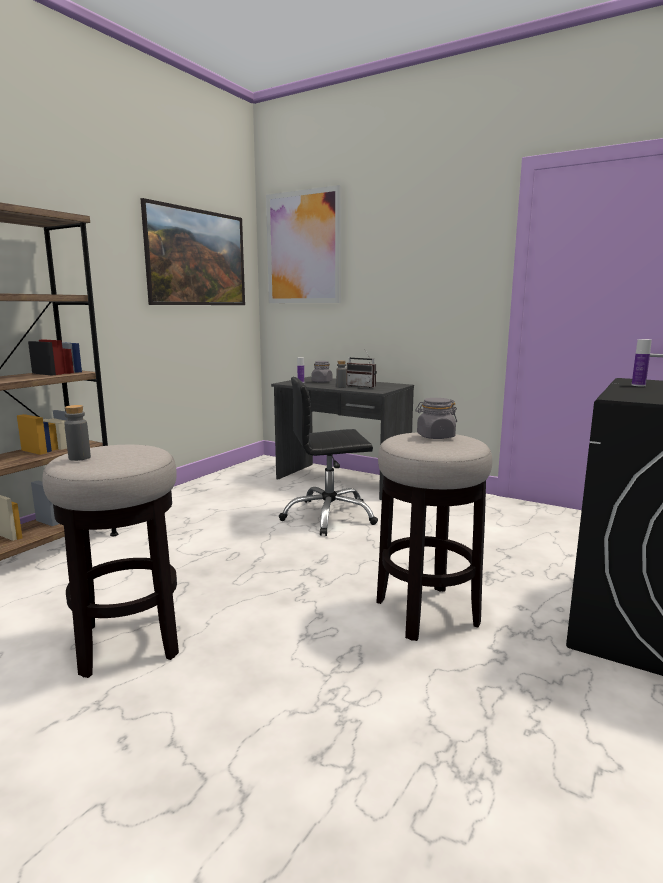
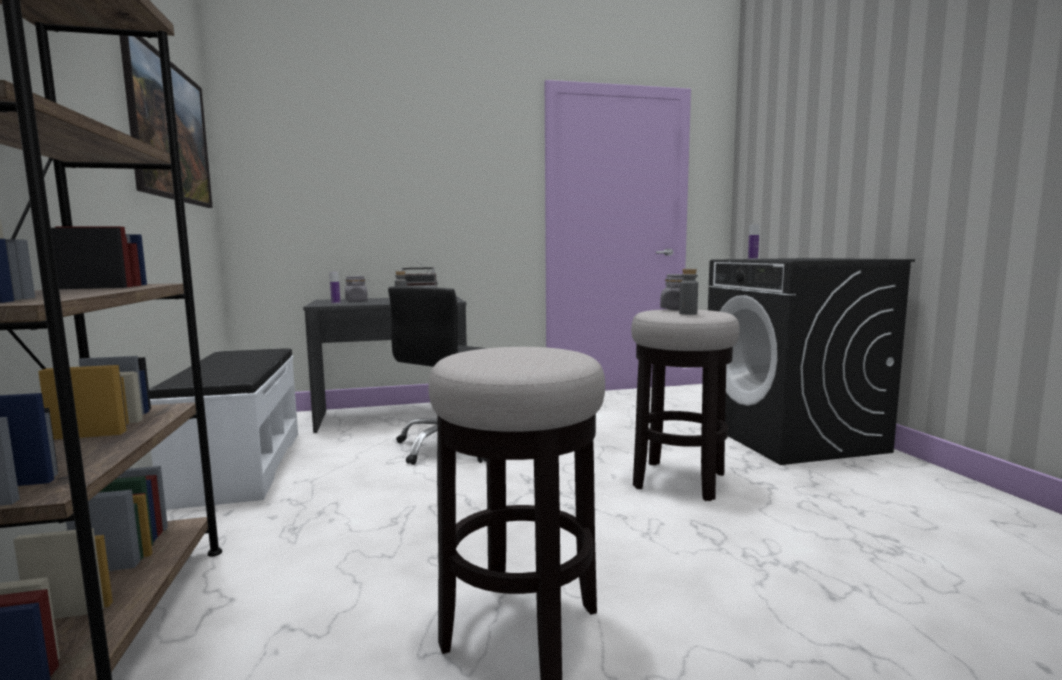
camera: 45 degrees left, 5 degrees down
(79, 458) = (509, 361): grey bottle -> grey bottle (688, 313)
(205, 489) = (238, 466): none -> white bench
(303, 248) = (293, 139): picture -> none

